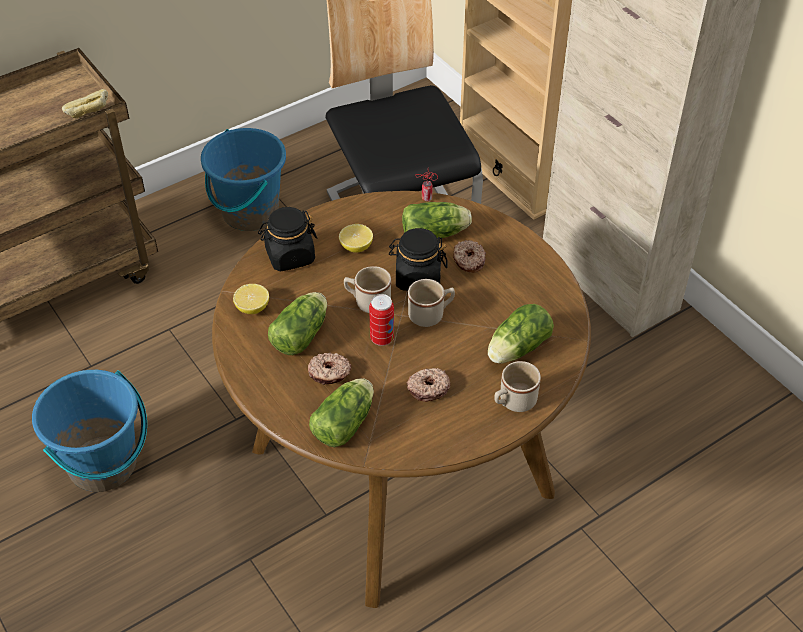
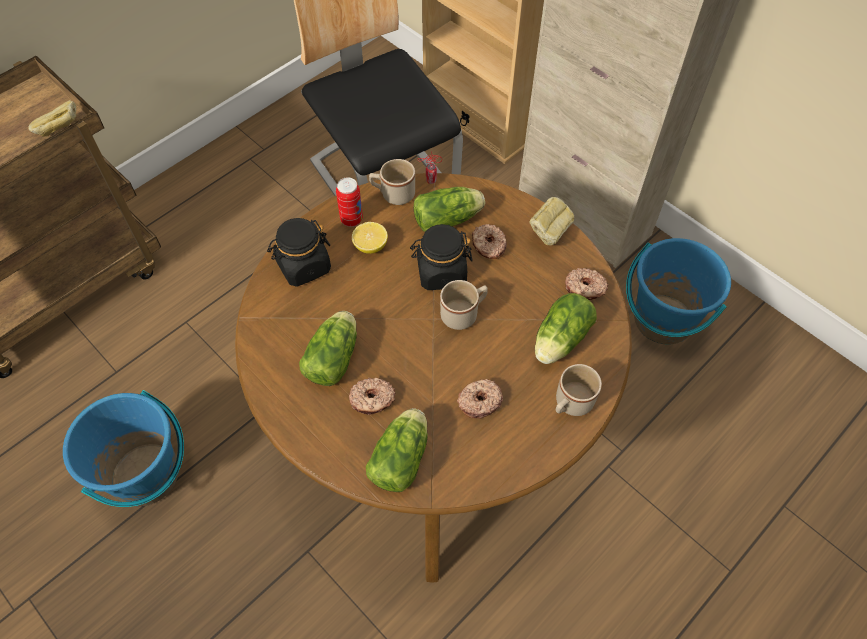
camera: 10 degrees left, 10 degrees up
(250, 213) = (242, 191): blue bucket -> blue bucket (662, 320)
(252, 308) = (275, 333): lemon -> none
(367, 302) = (395, 308): beige mug -> beige mug (393, 194)
(382, 338) = (419, 349): can -> can (351, 219)
(530, 257) = (549, 233): none -> bread
(552, 308) = (584, 288): none -> donut

